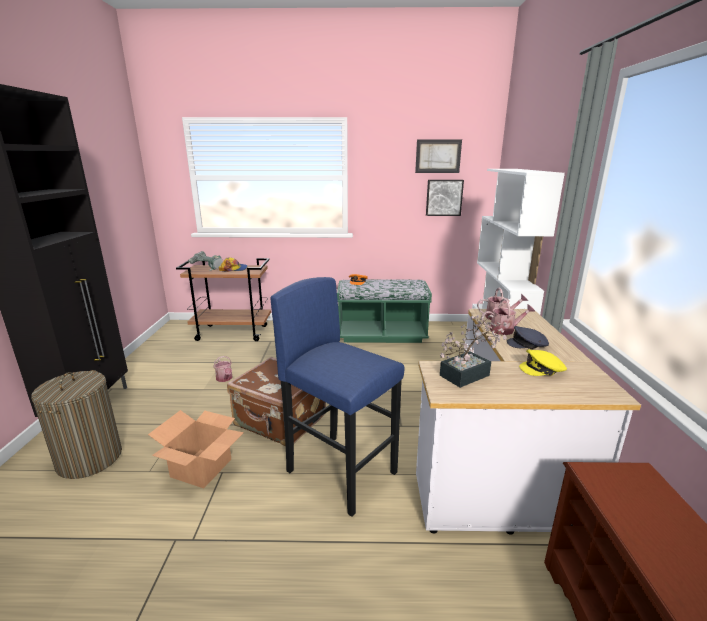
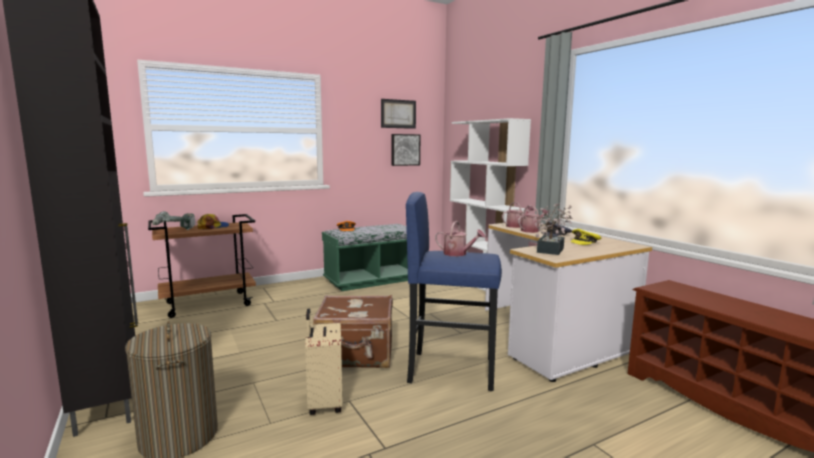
camera: 30 degrees left, 10 degrees down
(201, 467) = (324, 404): cardboard box -> beige suitcase
(225, 379) = (254, 339): watering can -> watering can (458, 254)

